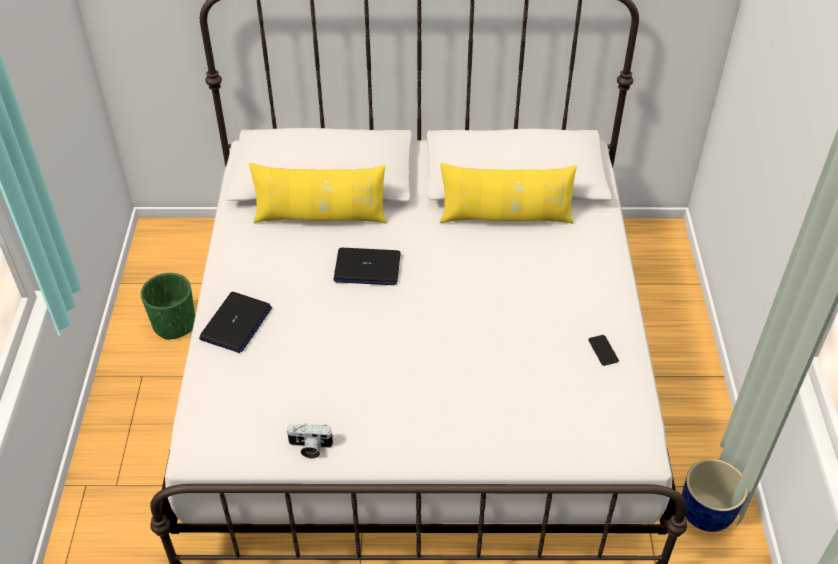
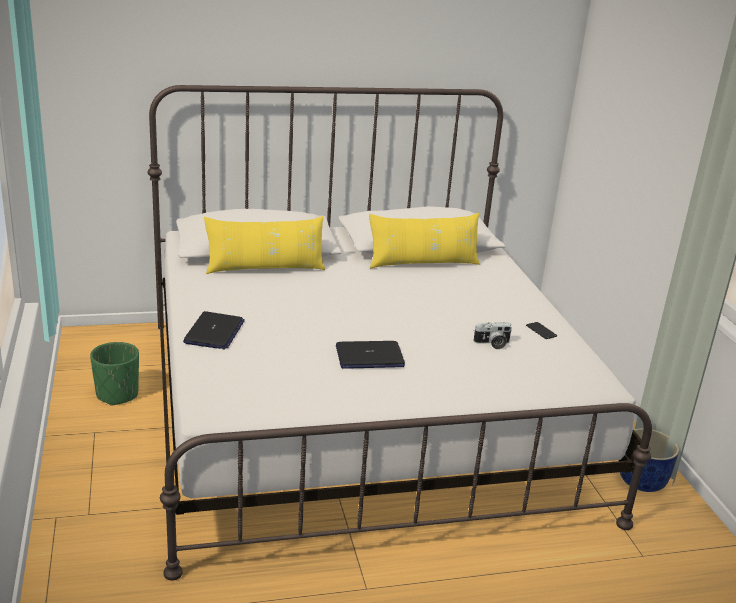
camera: 15 degrees left, 20 degrees down
(309, 447) = (316, 402): camera -> camera (492, 344)
(367, 268) = (319, 295): laptop -> laptop (369, 357)

